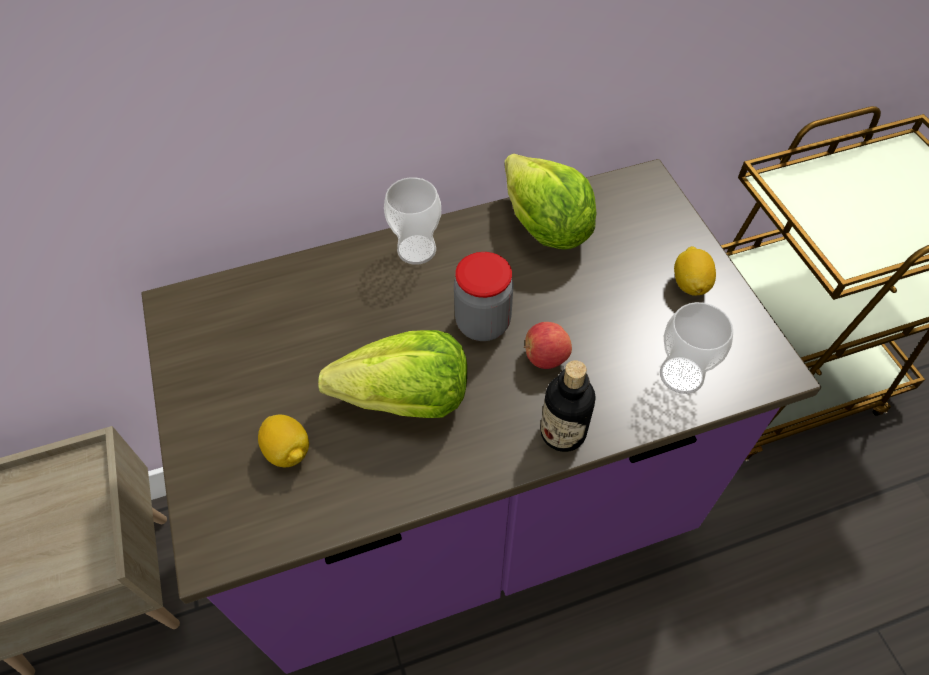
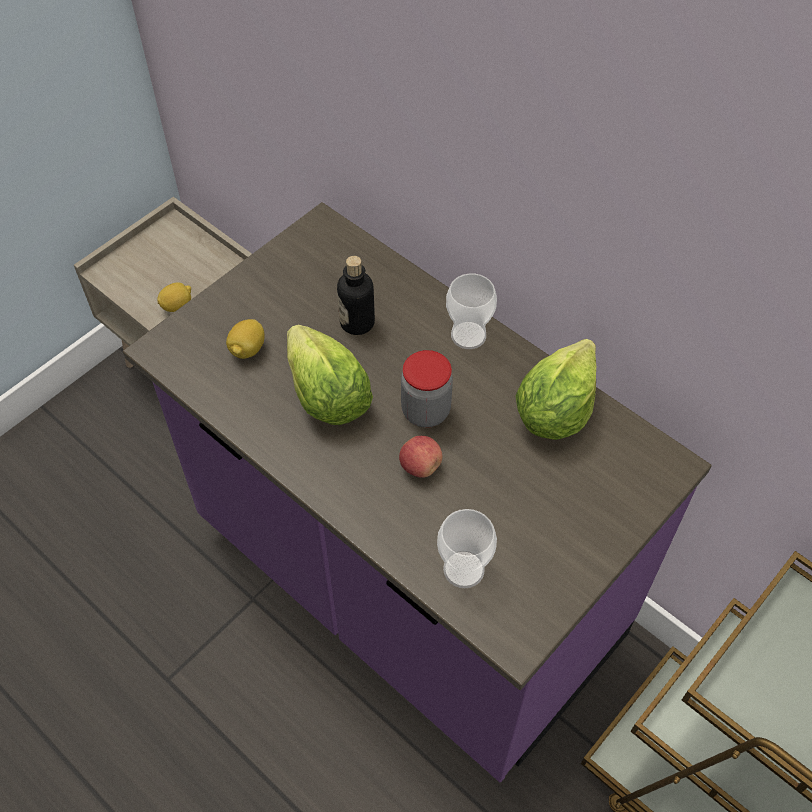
camera: 60 degrees right, 0 degrees up
(563, 432) = (358, 506): bottle -> bottle (357, 323)
(690, 284) = (568, 543): lemon -> lemon (177, 305)

